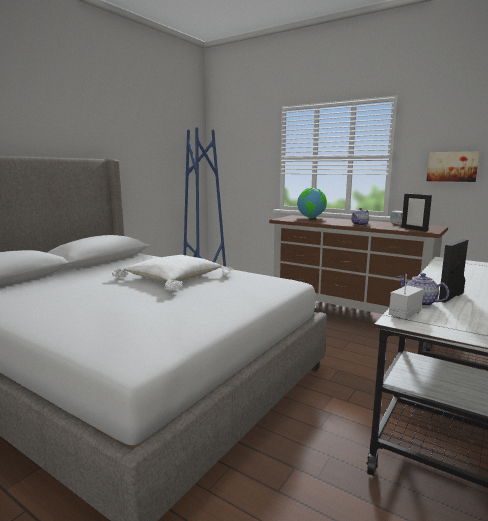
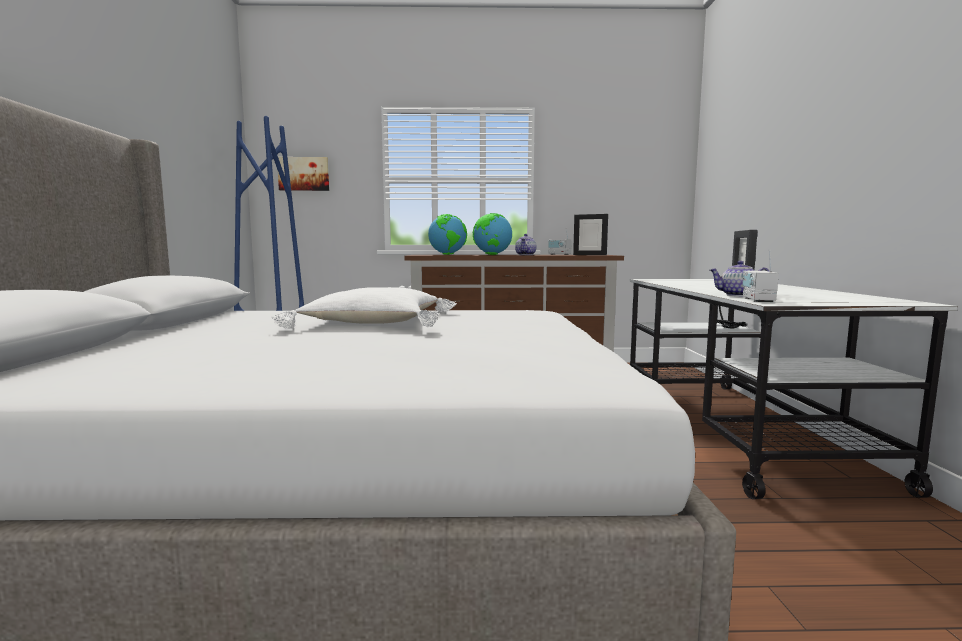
camera: 35 degrees left, 5 degrees down
(339, 221) = (492, 254): none -> globe
(452, 166) = (597, 191): picture -> picture (304, 174)

